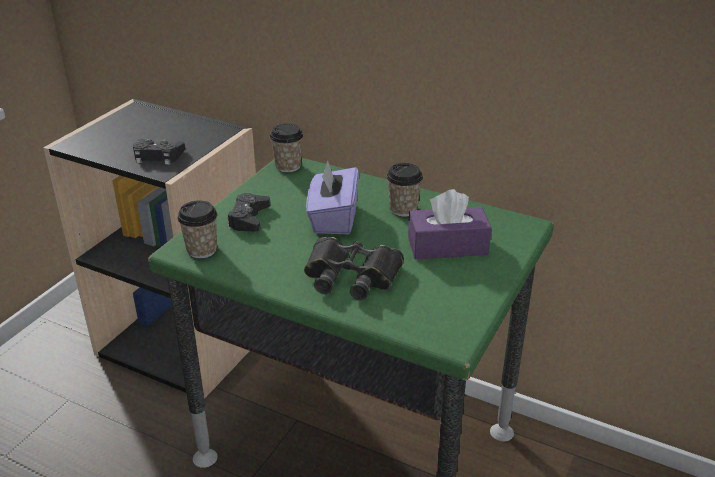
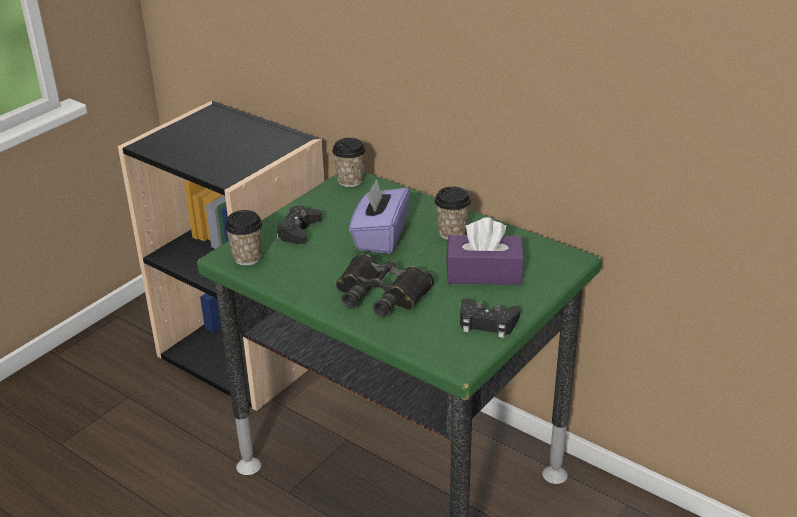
camera: 10 degrees right, 0 degrees up
(158, 156) = (223, 162): black game controller -> black game controller (487, 323)

